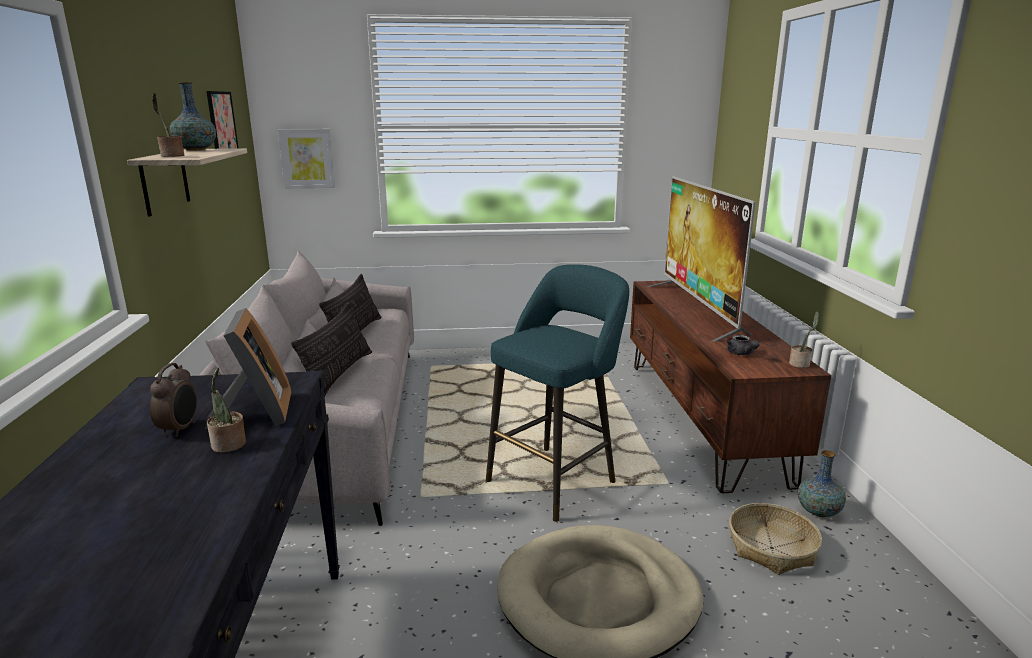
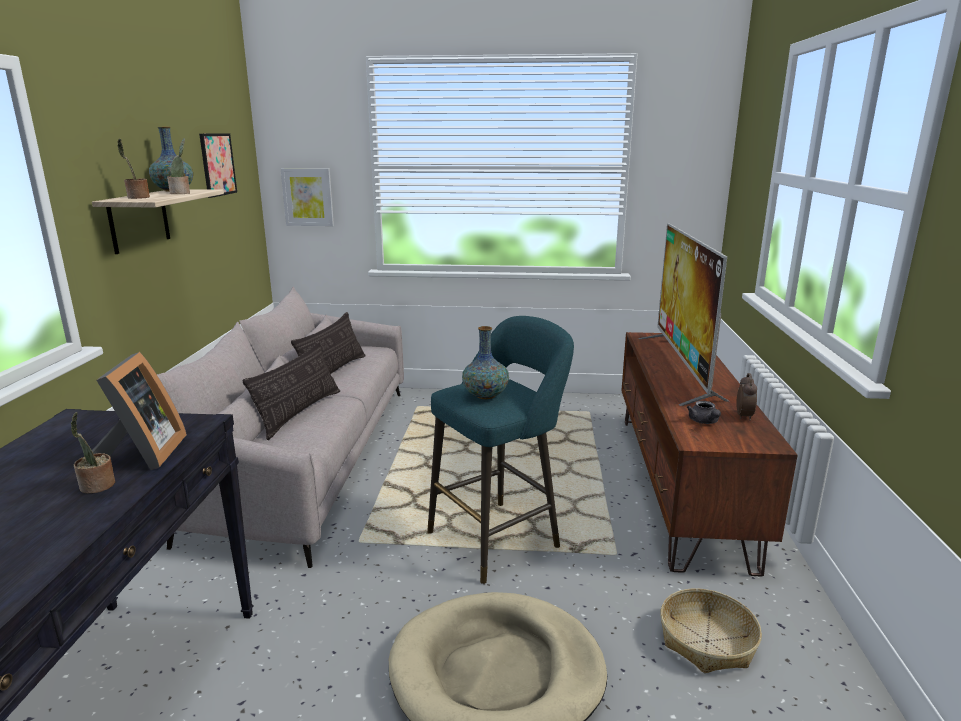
camera: 10 degrees right, 0 degrees up
(180, 429) = (66, 465): alarm clock -> alarm clock (744, 416)
(800, 364) = (767, 439): potted plant -> potted plant (181, 193)
(818, 511) = (776, 605): vase -> vase (485, 395)

